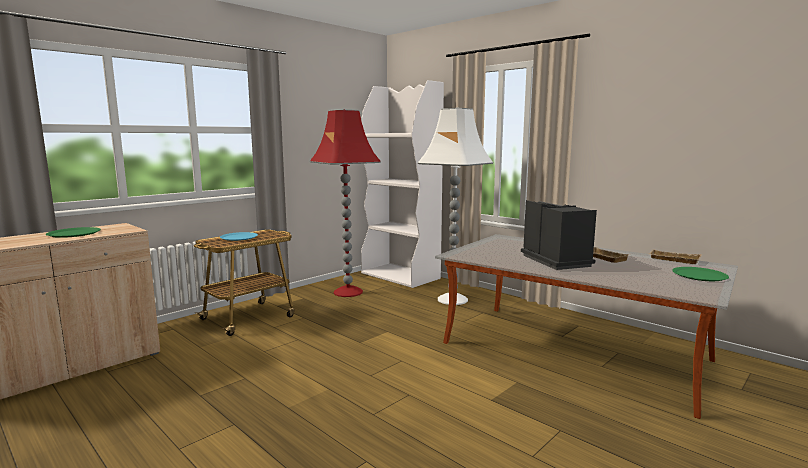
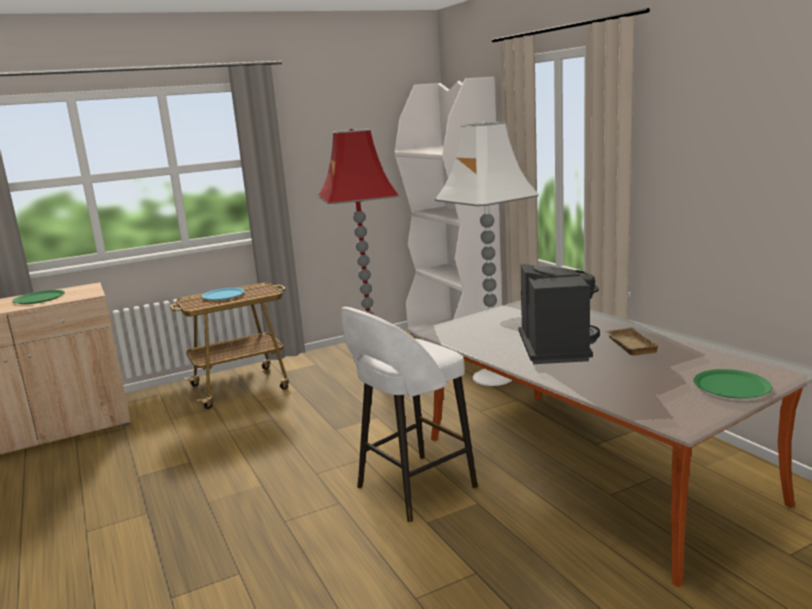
camera: 20 degrees right, 5 degrees up
(459, 377) = (413, 488): none -> white stool
(673, 260) = (732, 354): beige tray -> none

